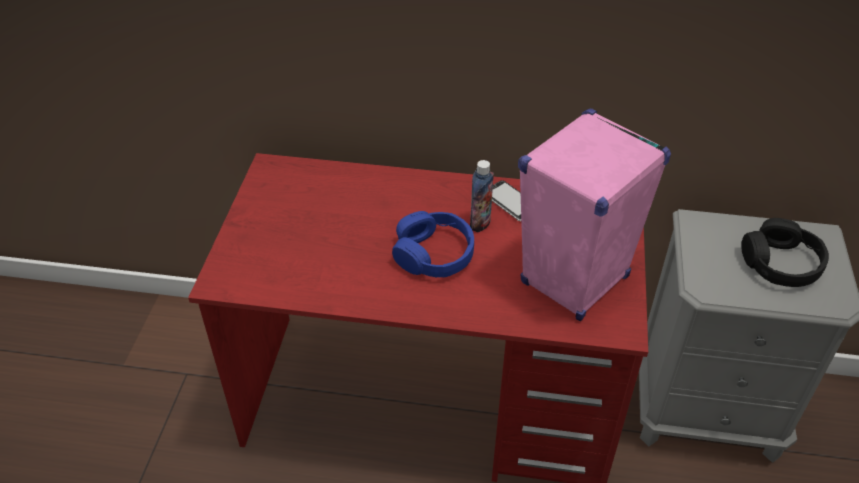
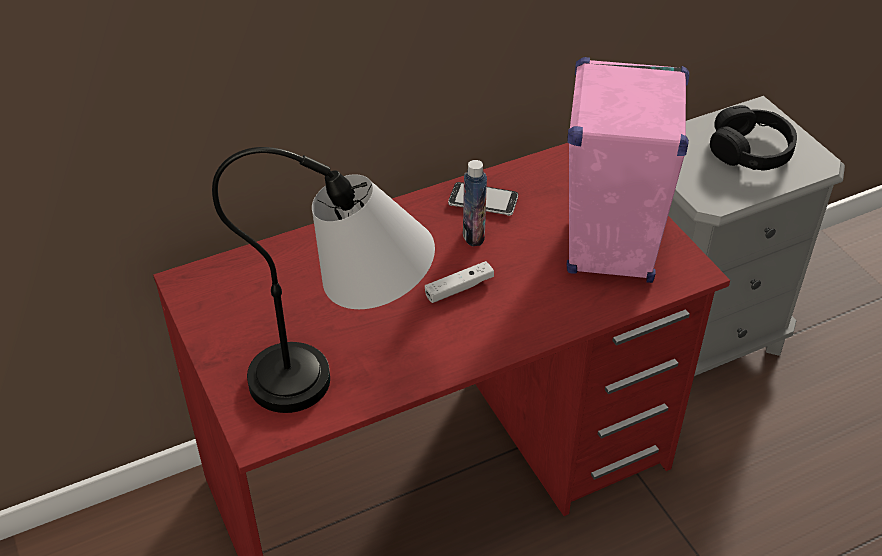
camera: 35 degrees left, 0 degrees up
(302, 276) = (346, 379): none -> table lamp
(434, 254) = (459, 288): blue headphones -> white game controller

